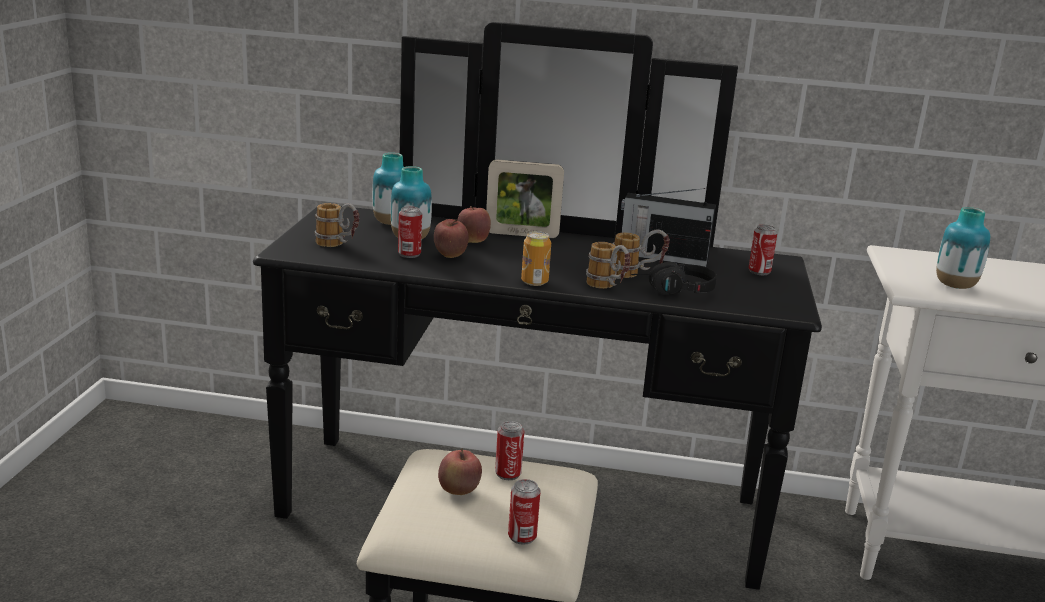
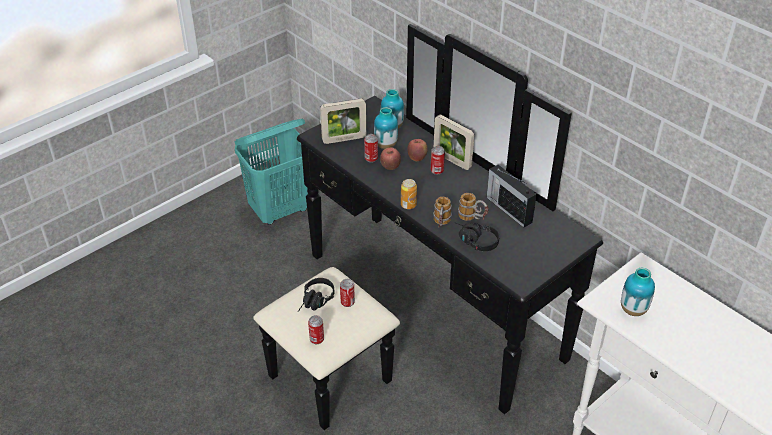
camera: 40 degrees right, 20 degrees up
(157, 480) = (280, 210): none -> turquoise laundry basket
(338, 246) = (344, 139): mug -> picture frame
(459, 492) = (315, 302): apple -> black headphones
(759, 271) = (550, 243): can -> can (437, 171)

